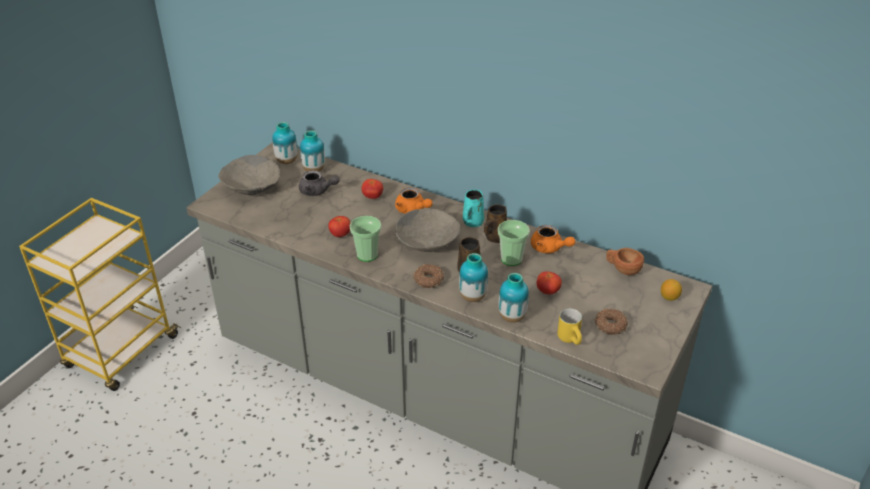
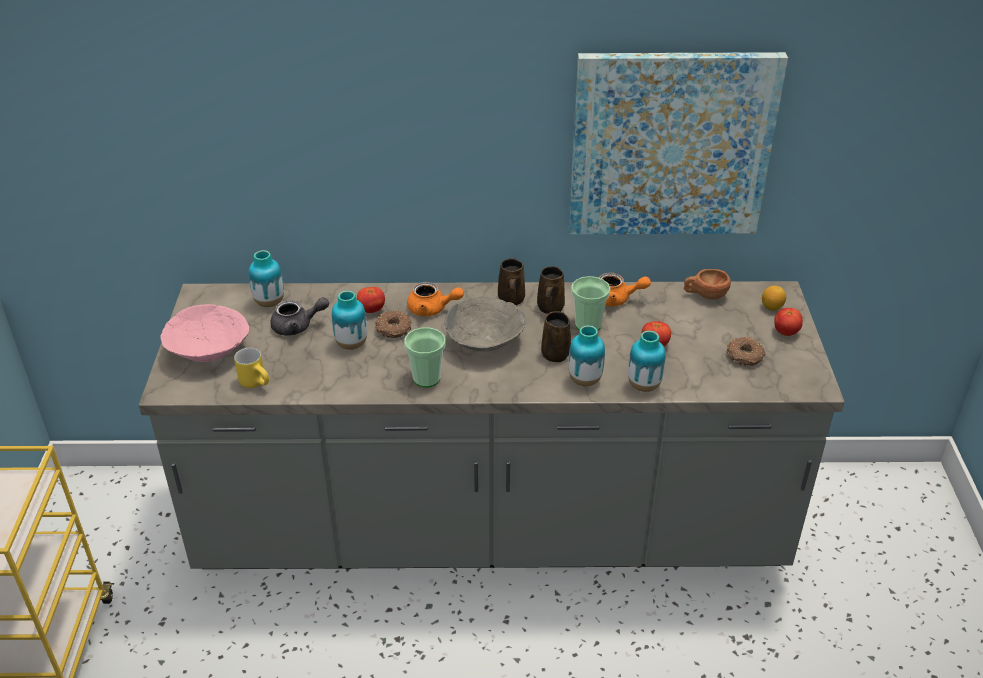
camera: 30 degrees left, 0 degrees up
(252, 189) = (209, 352): grey bowl -> pink bowl
(287, 161) = (224, 303): vase -> vase (351, 344)
(340, 234) = (373, 367): tomato -> tomato (786, 332)
(428, 280) = (521, 381): donut -> donut (393, 330)
(472, 222) = (511, 300): turquoise mug -> brown mug
(572, 339) = (722, 385): yellow mug -> yellow mug (257, 383)
(613, 135) = (671, 145): none -> picture

